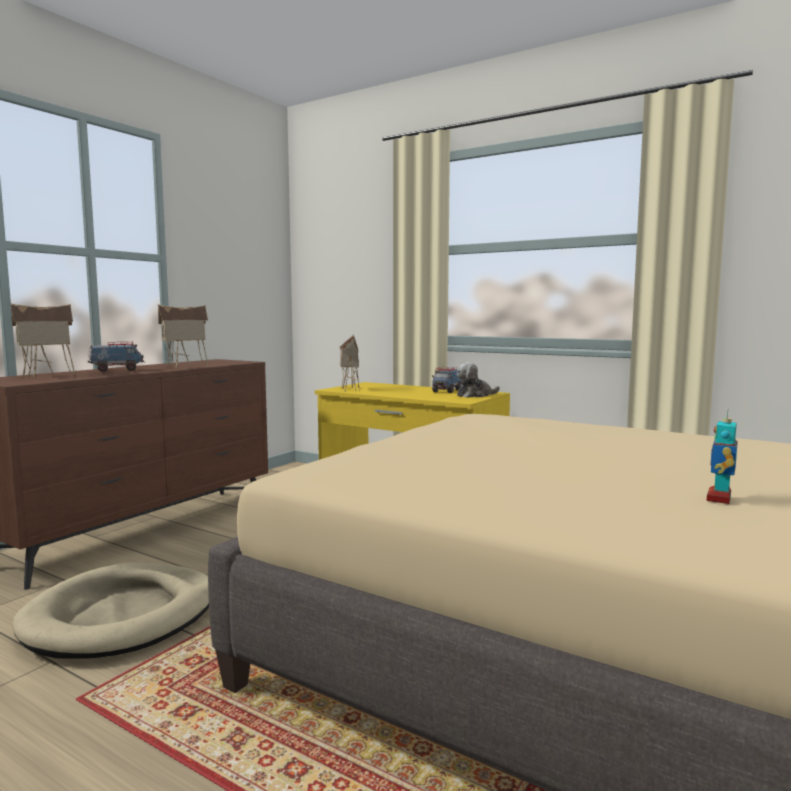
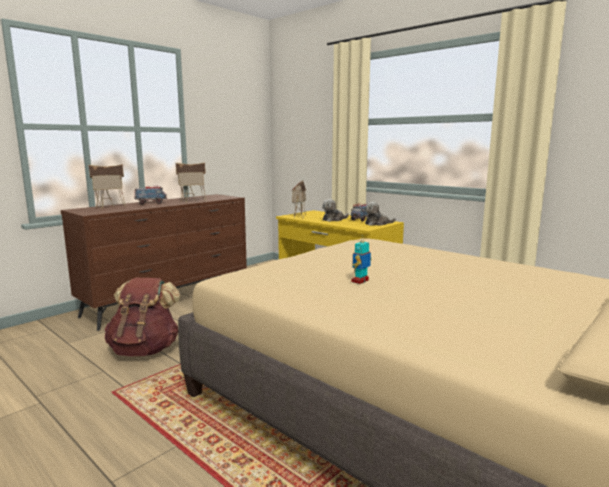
camera: 10 degrees right, 5 degrees up
(122, 616) = (145, 350): beige dog bed -> brown backpack
(406, 392) = (334, 219): none -> plush toy
(720, 498) = (465, 309): toy robot -> toy robot (360, 281)

